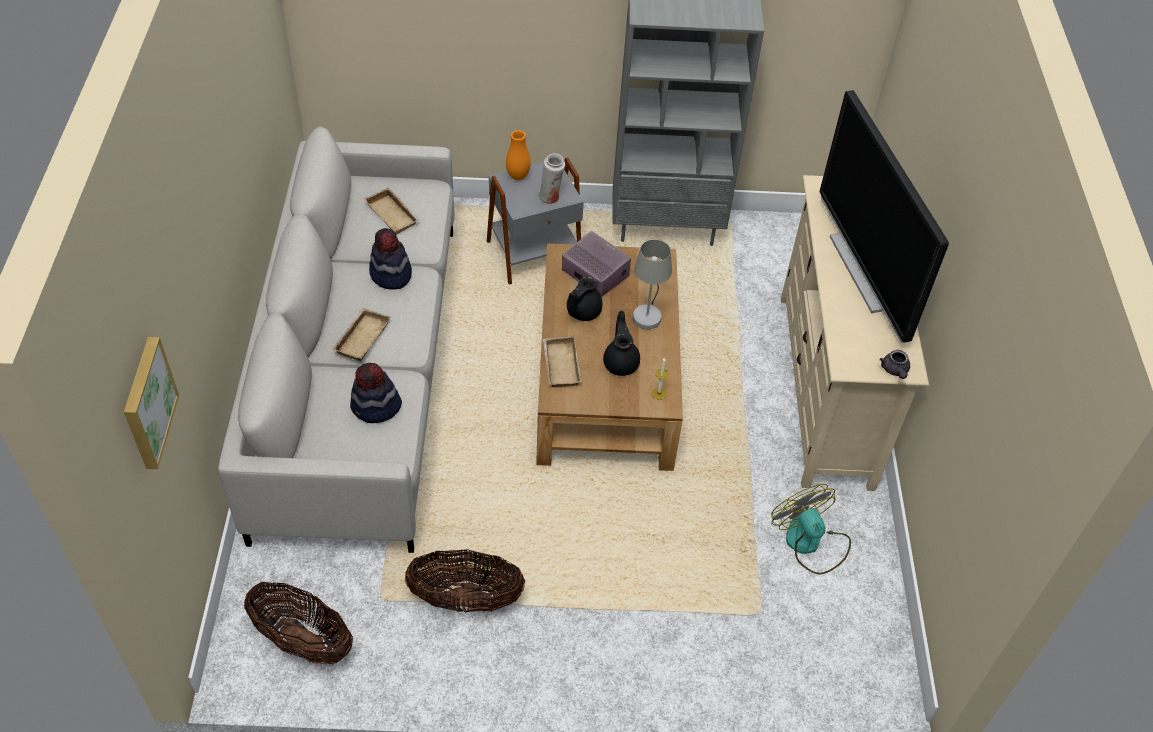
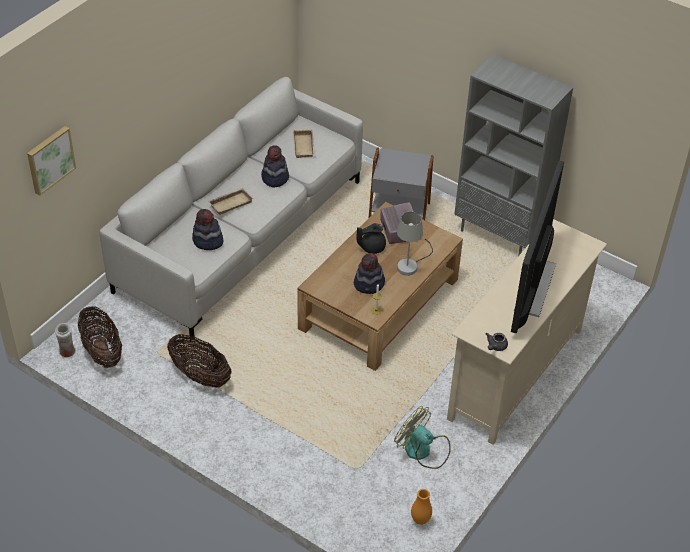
camera: 35 degrees right, 5 degrees down
(518, 176) = (397, 155): orange vase -> orange vase (420, 520)
(551, 198) = (406, 176): white vase -> white vase (67, 353)
(559, 365) = (332, 269): beige tray -> none
(621, 362) = (369, 284): black teapot -> hat
(810, 543) = (423, 450): fan -> fan turned 60 degrees counterclockwise

